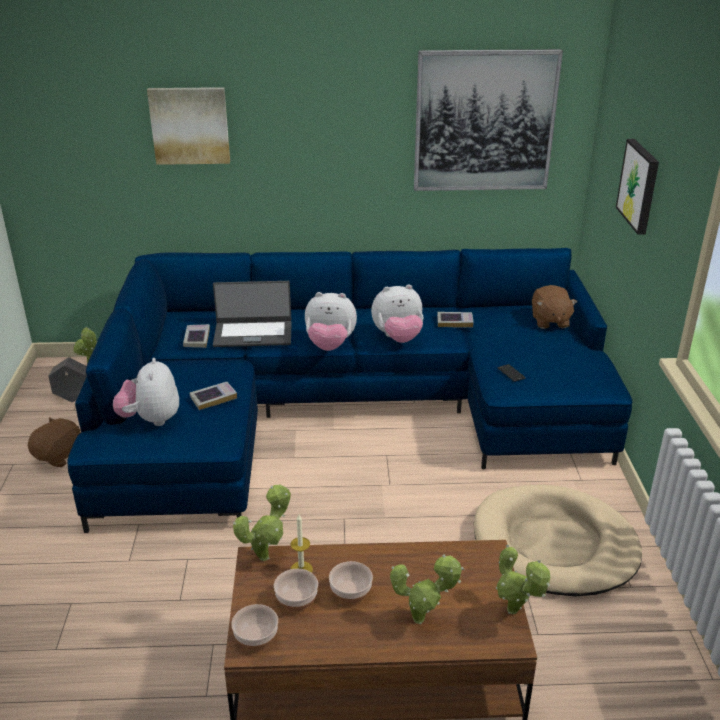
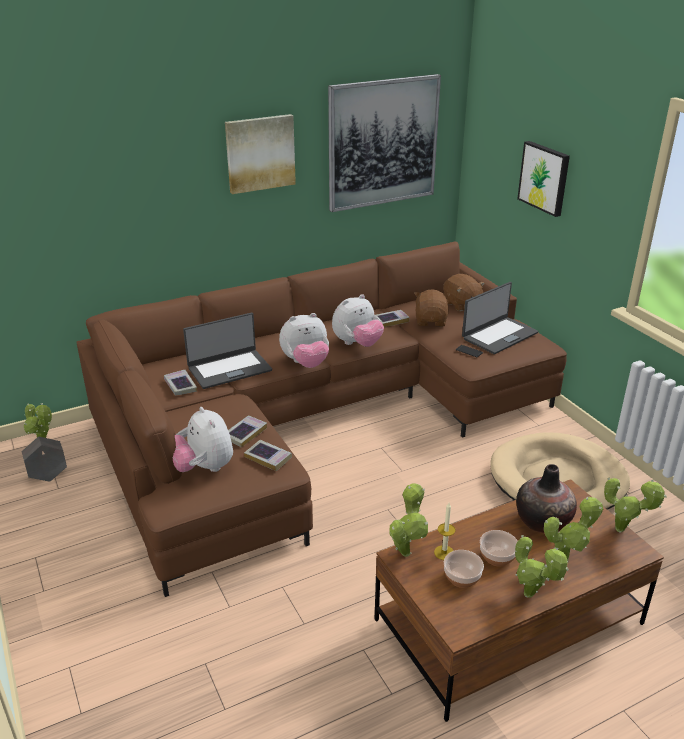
camera: 25 degrees left, 0 degrees up
(60, 456) = (80, 535): brown plush toy -> brown plush toy (431, 321)
(190, 125) = (126, 179): picture -> picture (260, 153)
(214, 426) = (268, 458): none -> book
(256, 637) = (457, 618): bowl -> none
(341, 410) = (314, 421): blue sofa -> brown sofa
(350, 644) = (531, 596): none -> potted plant
(432, 573) = (543, 521): none -> vase
(561, 364) = (499, 335): none -> laptop

